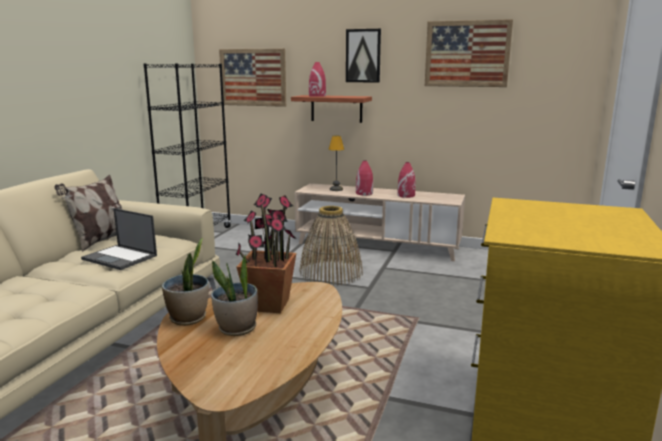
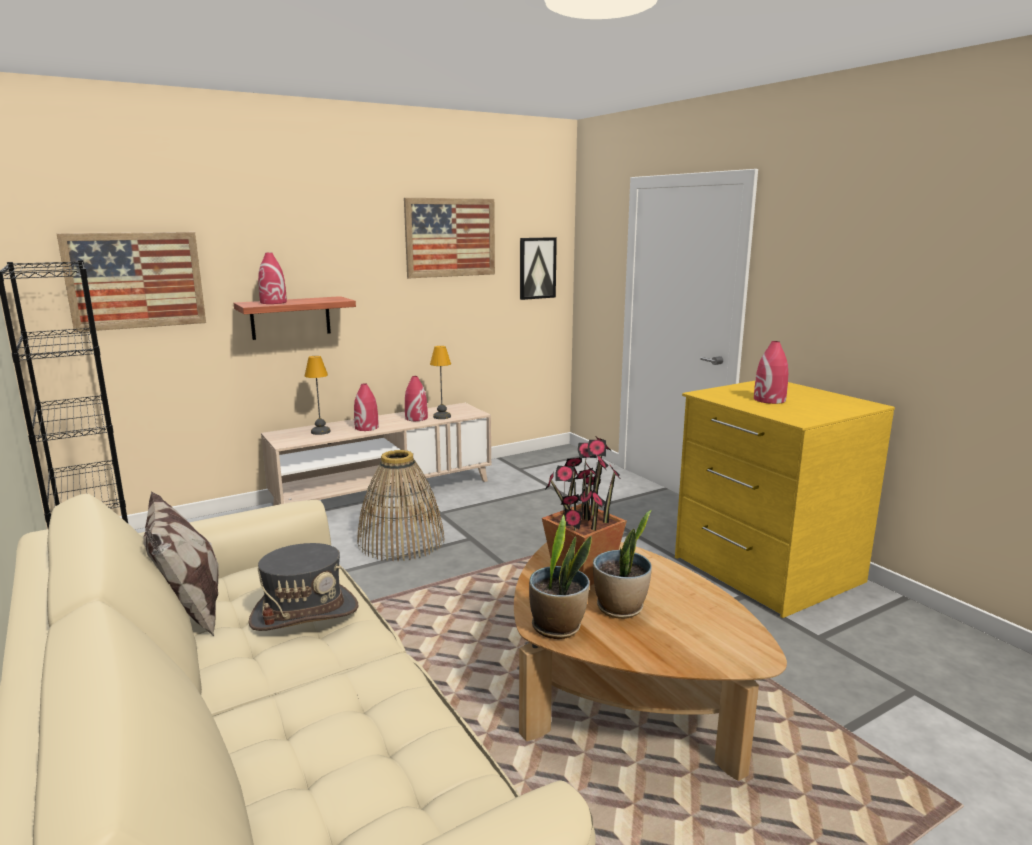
camera: 50 degrees left, 0 degrees up
(120, 257) = (305, 613): laptop -> grey hat
(363, 56) = (323, 241): picture -> picture (537, 268)
(424, 198) = (442, 416): none -> table lamp
(551, 219) = (769, 400): none -> red vase

